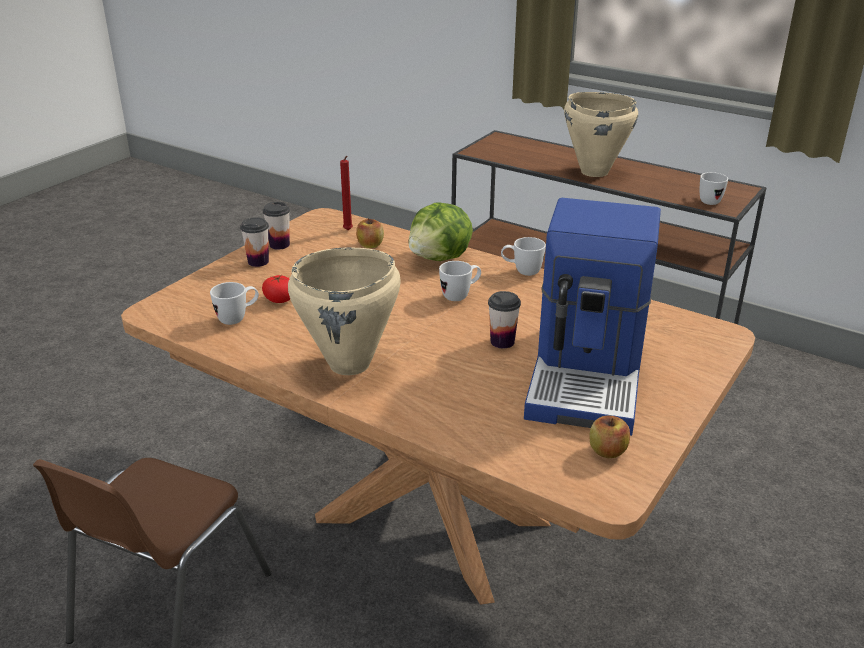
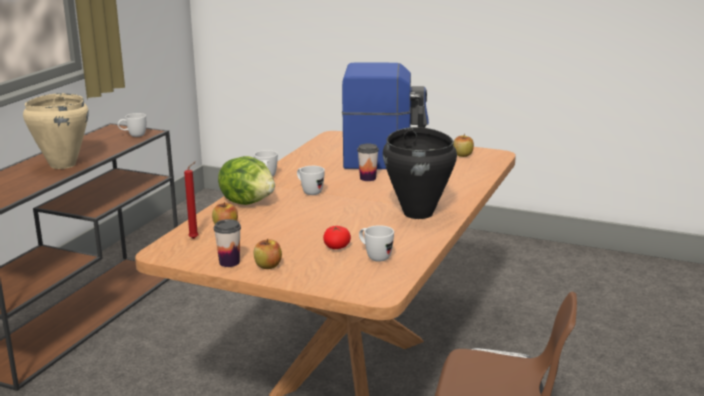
camera: 100 degrees left, 10 degrees down
(258, 262) = (268, 266): cup -> apple
(350, 364) = (418, 213): beige cooking pot -> black cooking pot

